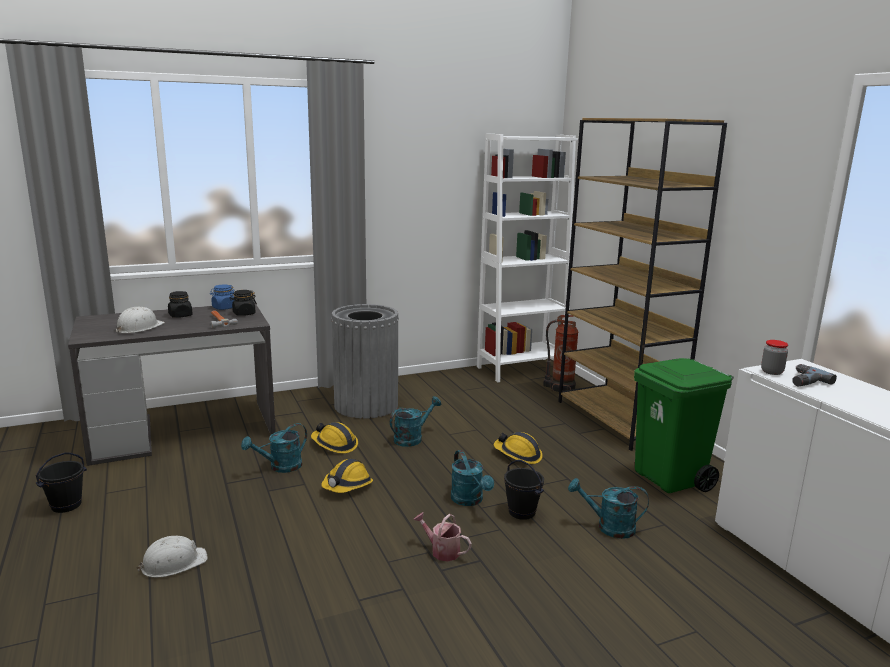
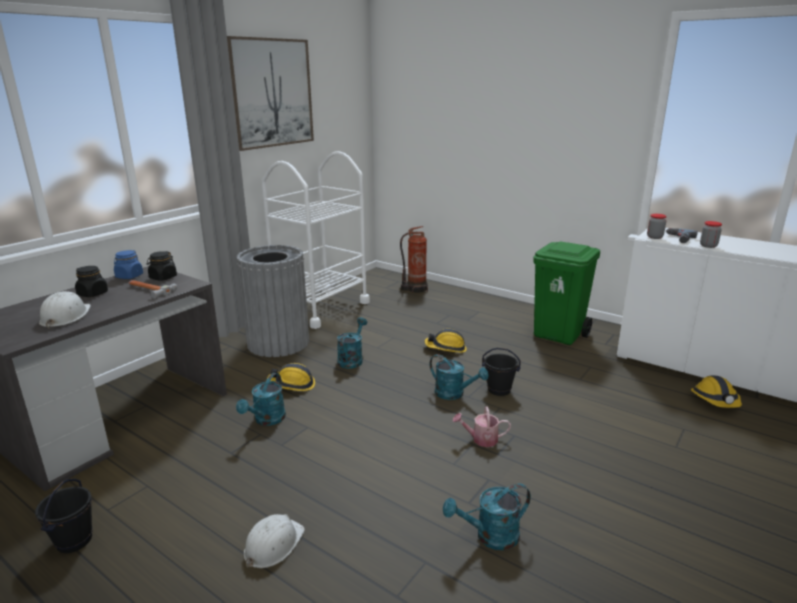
camera: 30 degrees left, 5 degrees up
(347, 486) = (347, 416): hard hat -> hard hat (715, 400)
(419, 154) = (271, 93): none -> picture
(441, 383) = (321, 308): none -> white cart
(521, 369) = (370, 281): white bookcase -> none
(609, 527) = (563, 380): turquoise watering can -> turquoise watering can (490, 537)
(618, 420) = (481, 303): brown bookcase -> none
(829, 397) = (708, 246): none -> jar

